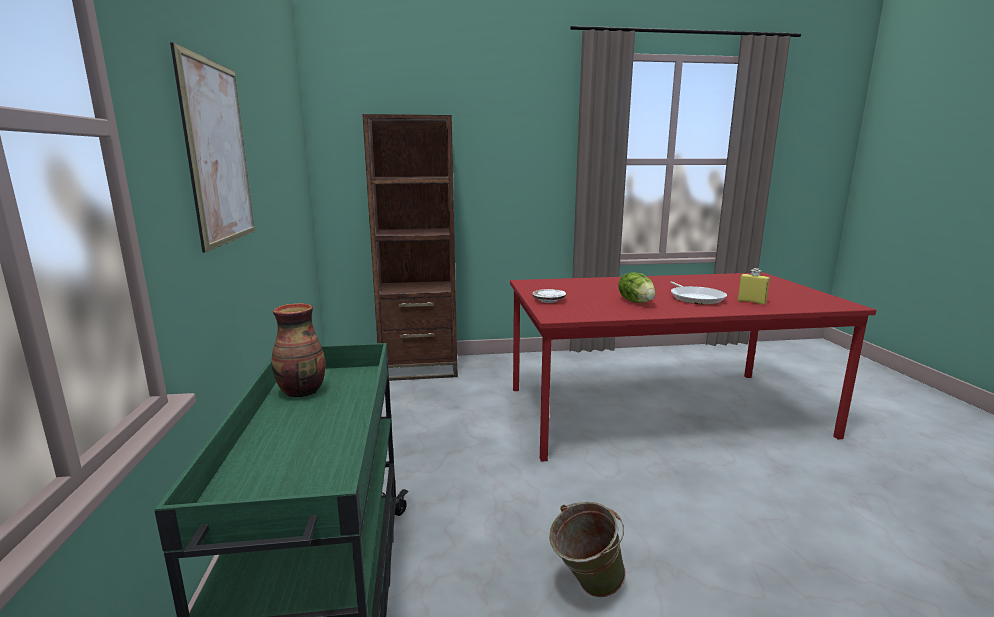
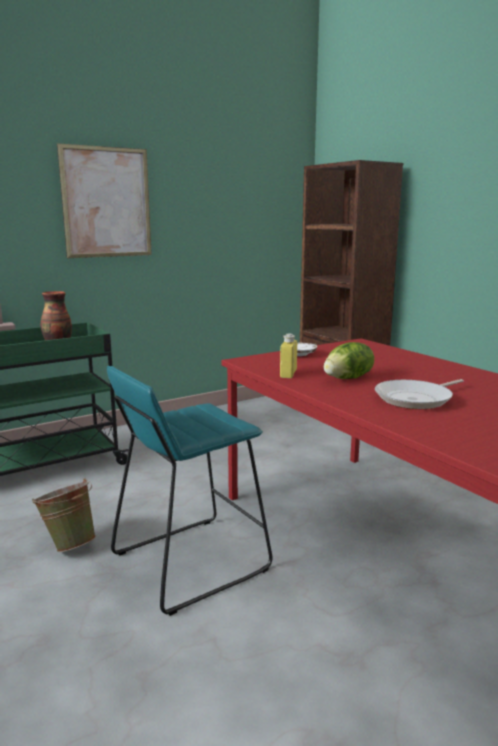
camera: 65 degrees right, 0 degrees up
(649, 507) = (190, 561): none -> turquoise stool
(751, 302) = (452, 425): yellow bottle -> yellow bottle (288, 374)

